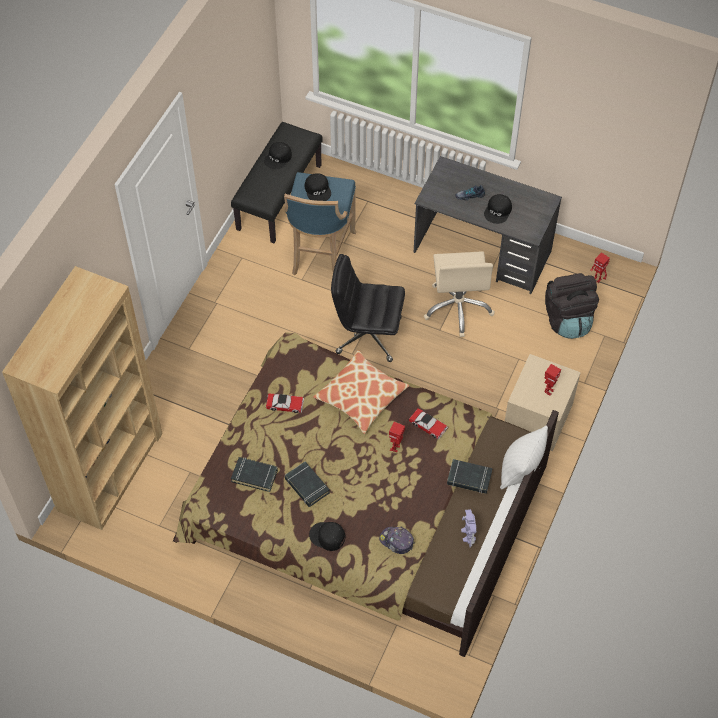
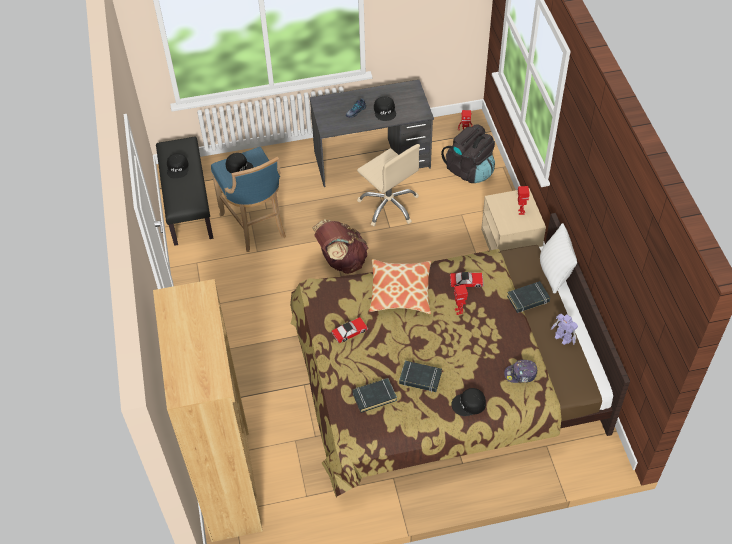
camera: 35 degrees left, 5 degrees down
(367, 335) = (341, 261): black office chair -> brown backpack

